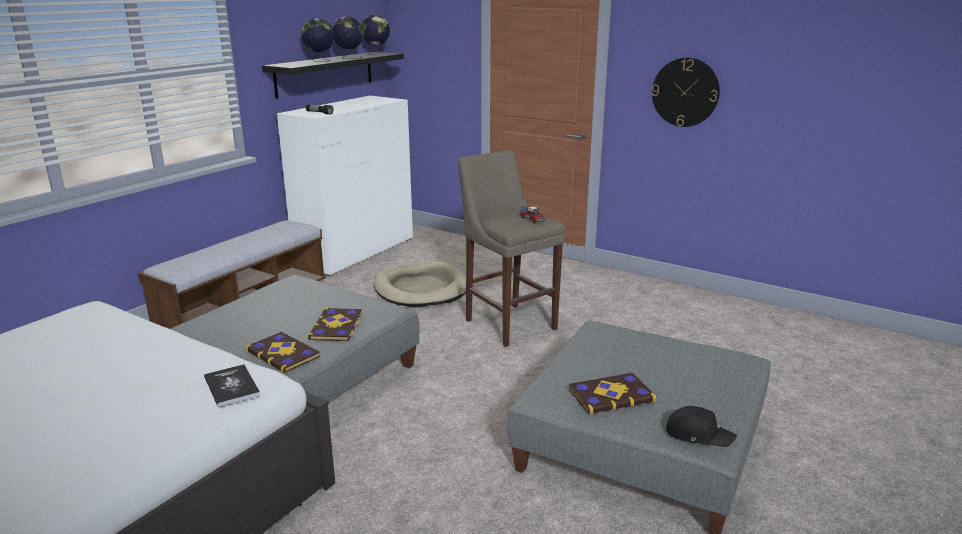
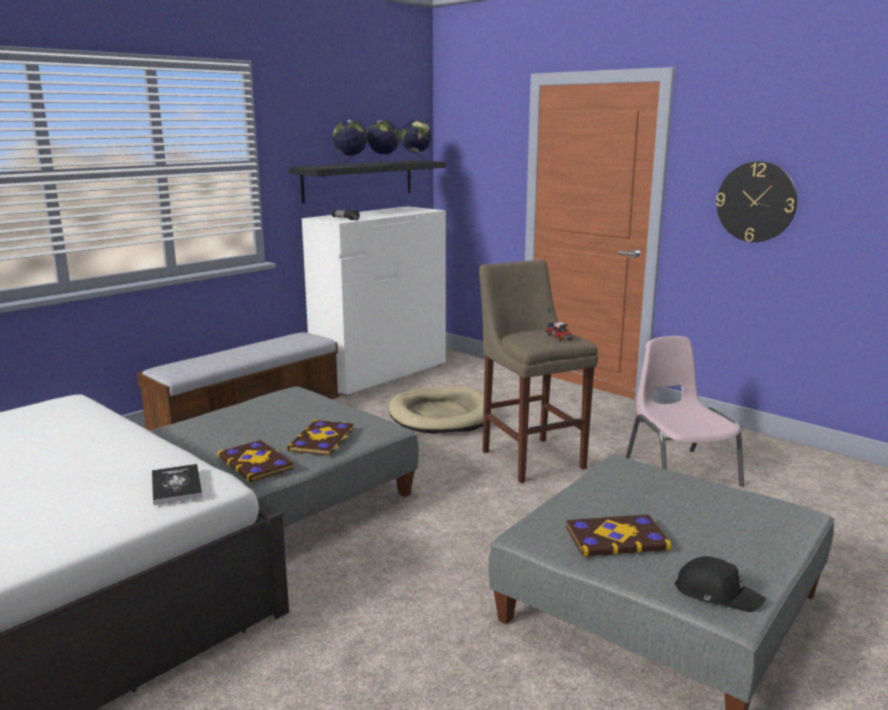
camera: 10 degrees right, 5 degrees down
(634, 325) = (680, 471): none -> pink chair

